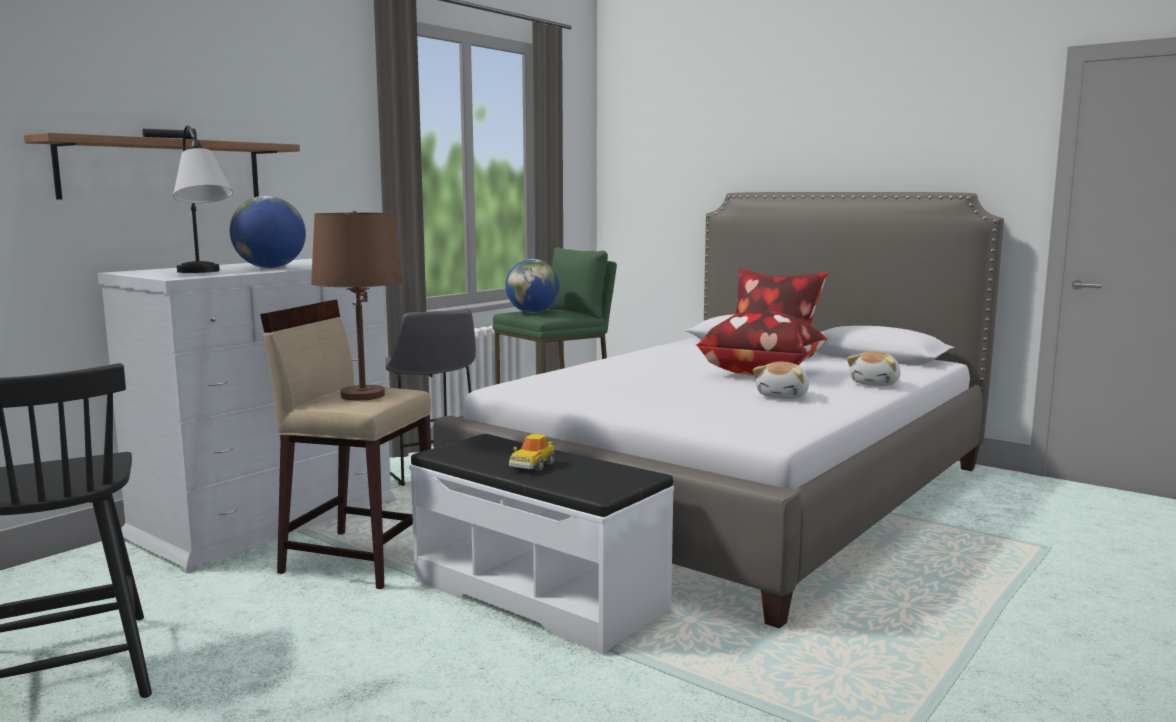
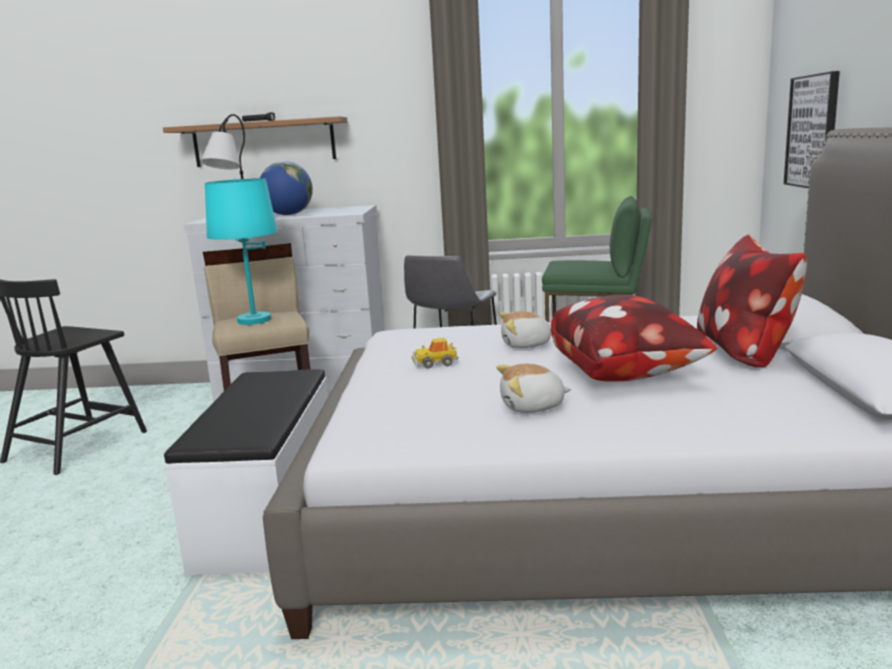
camera: 55 degrees right, 5 degrees up
(363, 395) = (254, 320): brown table lamp -> turquoise table lamp
(532, 312) = (568, 263): globe -> none
(532, 465) = (244, 405): toy car -> toy car (435, 363)
(676, 195) = (813, 131): none -> picture
(876, 384) = (694, 426): plush toy -> plush toy (526, 345)

